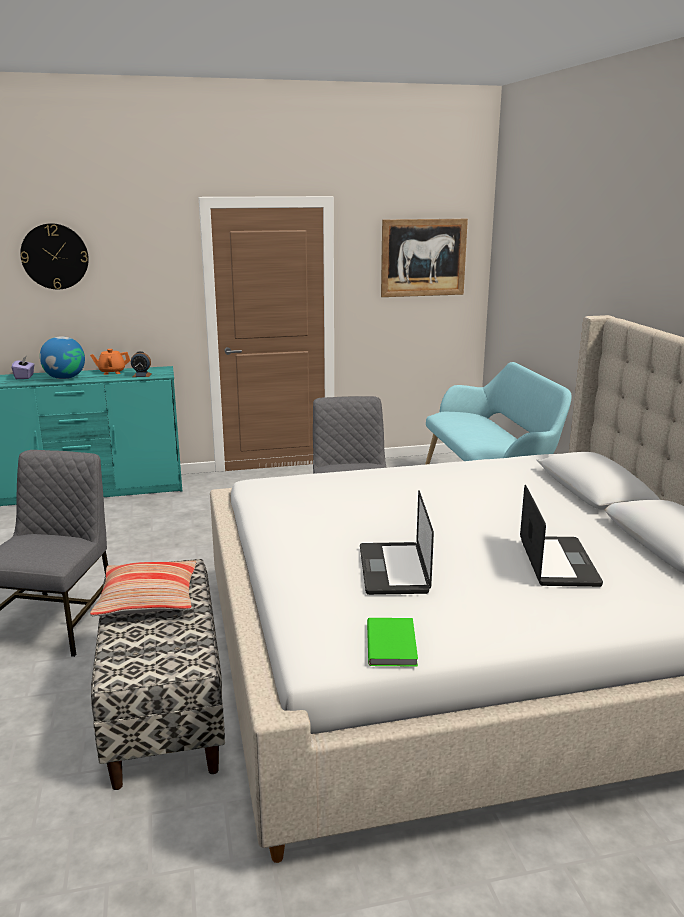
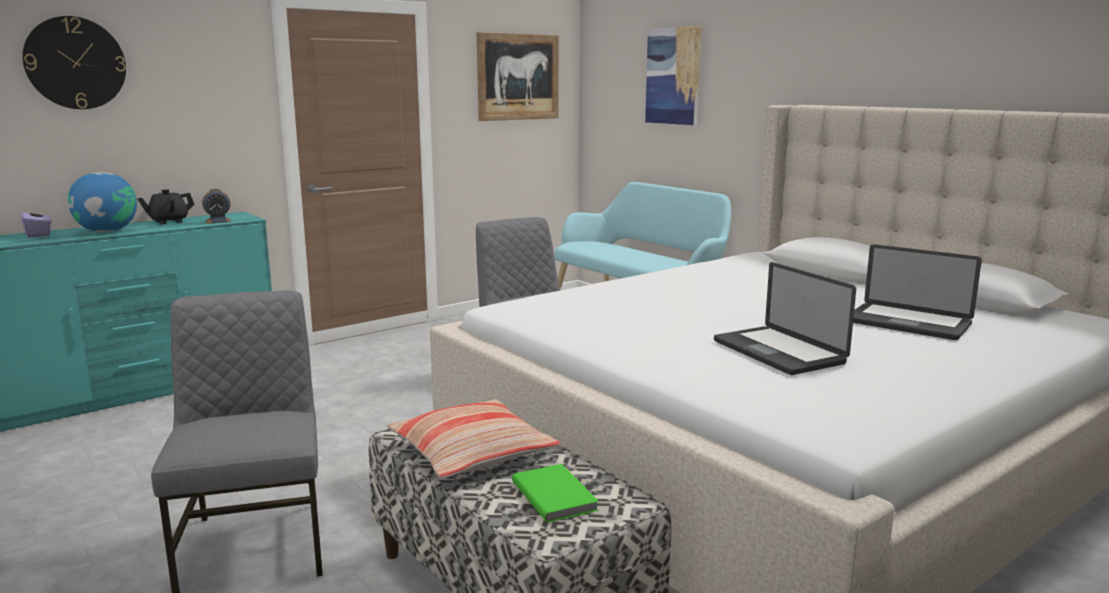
camera: 25 degrees left, 5 degrees down
(112, 372) = (168, 222): orange teapot -> black teapot
(393, 644) = (889, 408): green book -> green book (555, 495)
(546, 268) = (673, 76): none -> picture
(558, 563) = (908, 323): laptop -> laptop turned 150 degrees clockwise

